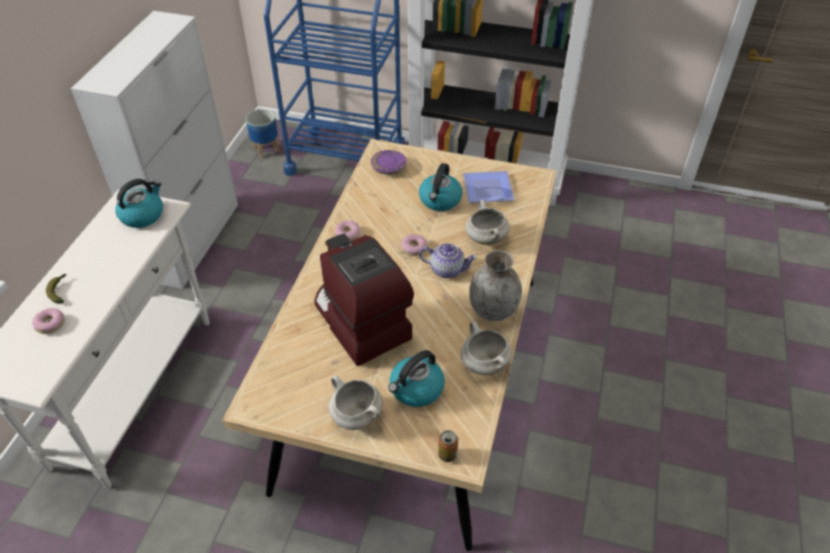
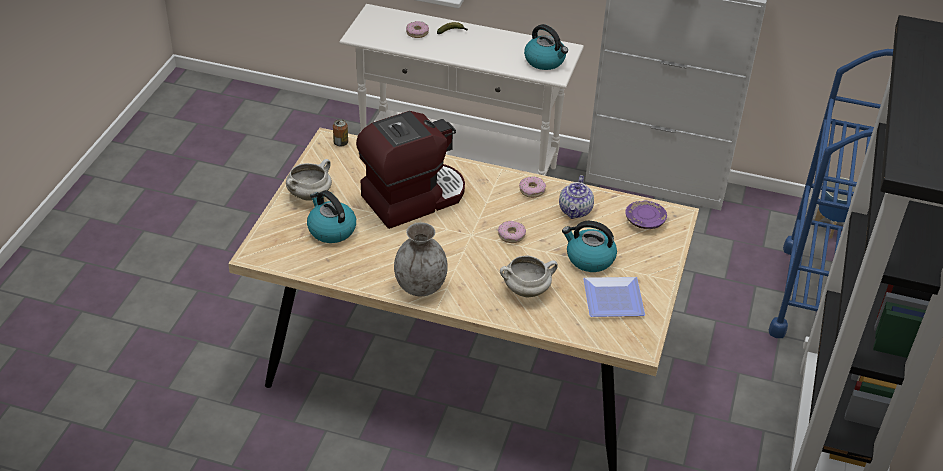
camera: 90 degrees right, 5 degrees down
(447, 269) = (479, 258): teapot -> teapot (575, 211)
(447, 454) = (261, 245): can -> can (341, 143)
(483, 364) = (353, 274): white cooking pot -> none

